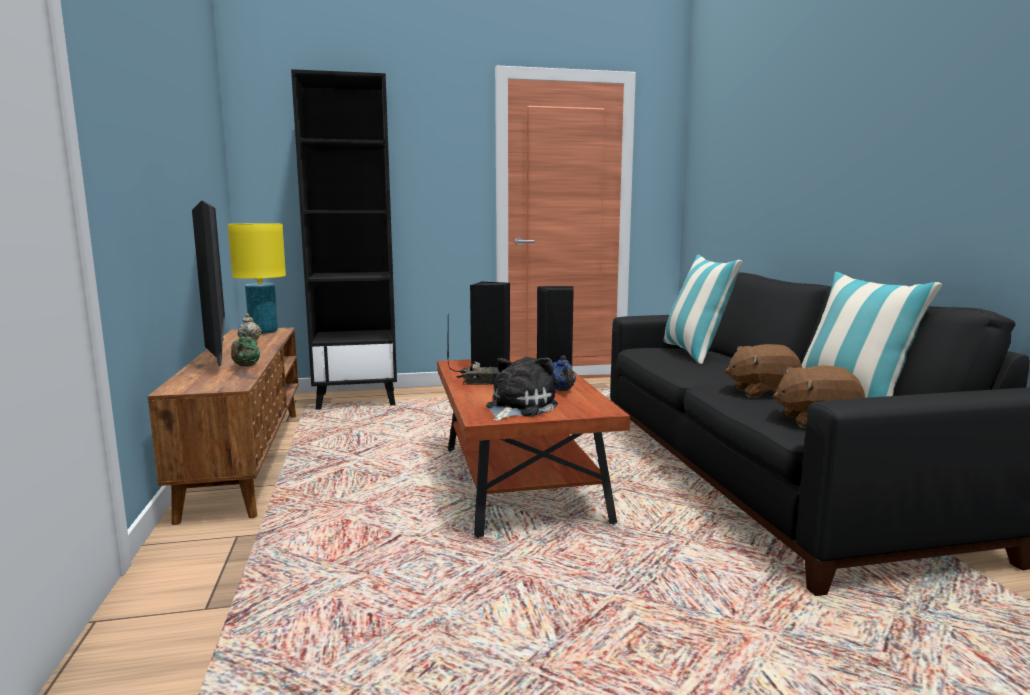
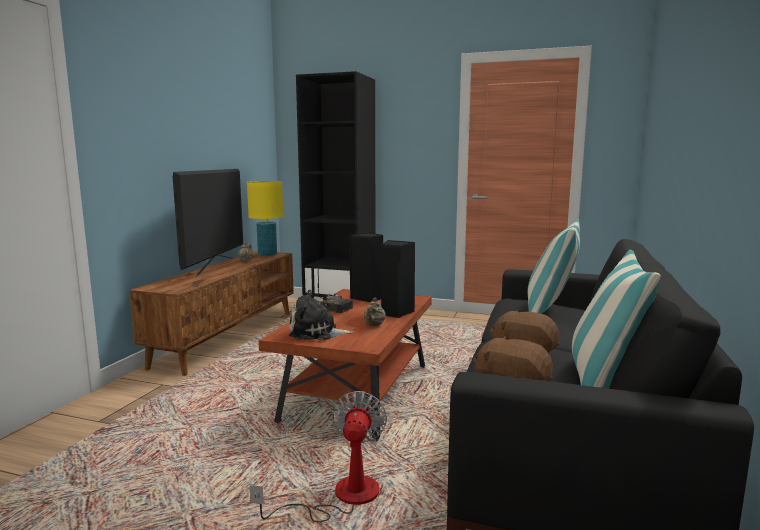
camera: 30 degrees right, 0 degrees up
(246, 366) = (209, 277): green teapot -> none
(518, 408) = (317, 333): plush toy -> plush toy turned 150 degrees counterclockwise
(562, 390) = (374, 325): blue teapot -> beige teapot
(663, 588) = (341, 497): none -> fan

